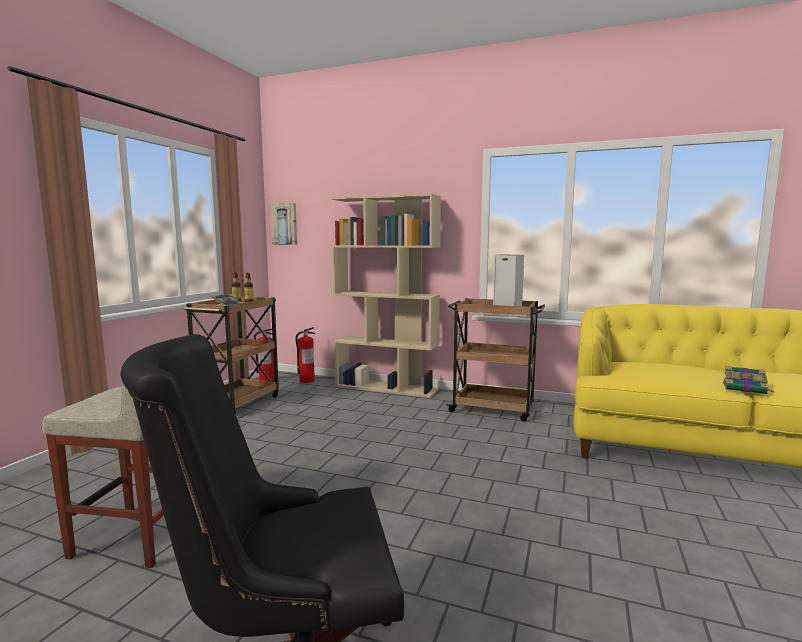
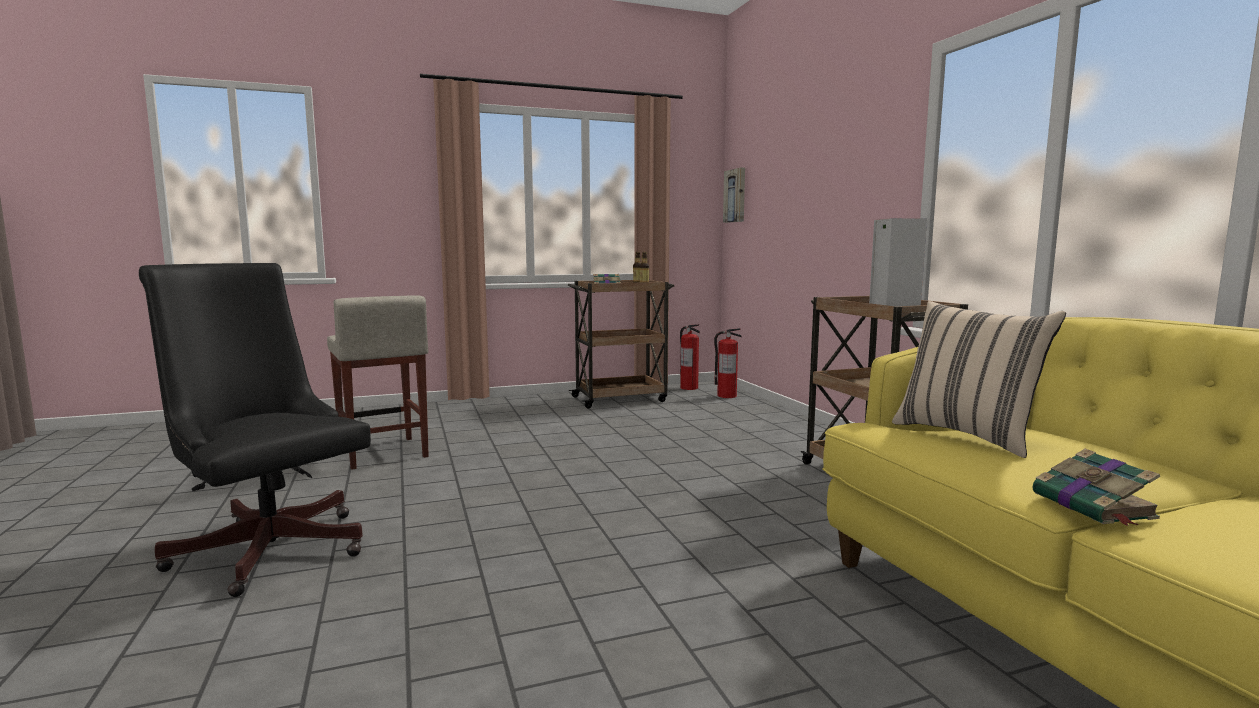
camera: 50 degrees right, 0 degrees up
(387, 387) = (795, 422): beige bookcase -> none
(641, 371) = (967, 435): none -> beige pillow

